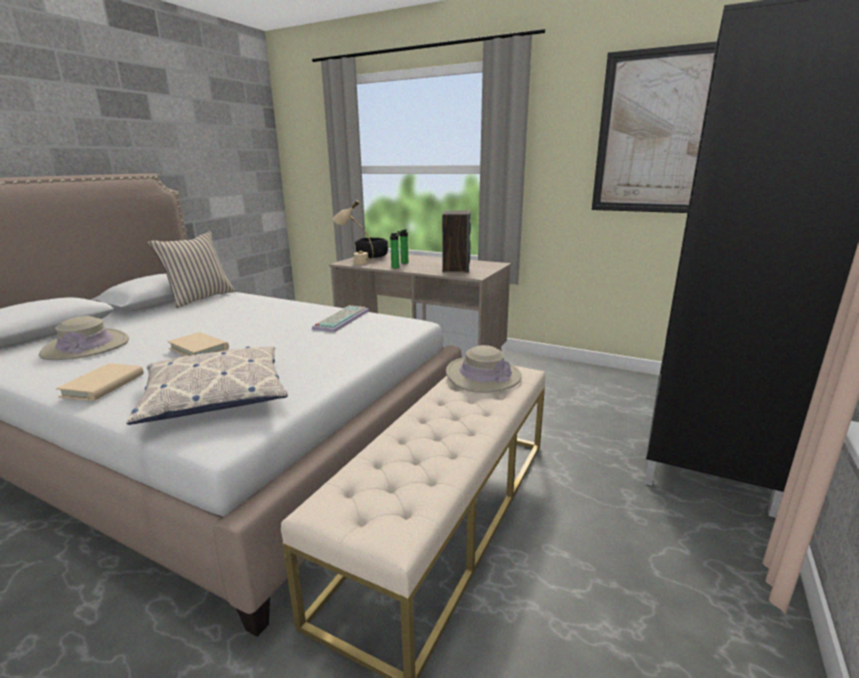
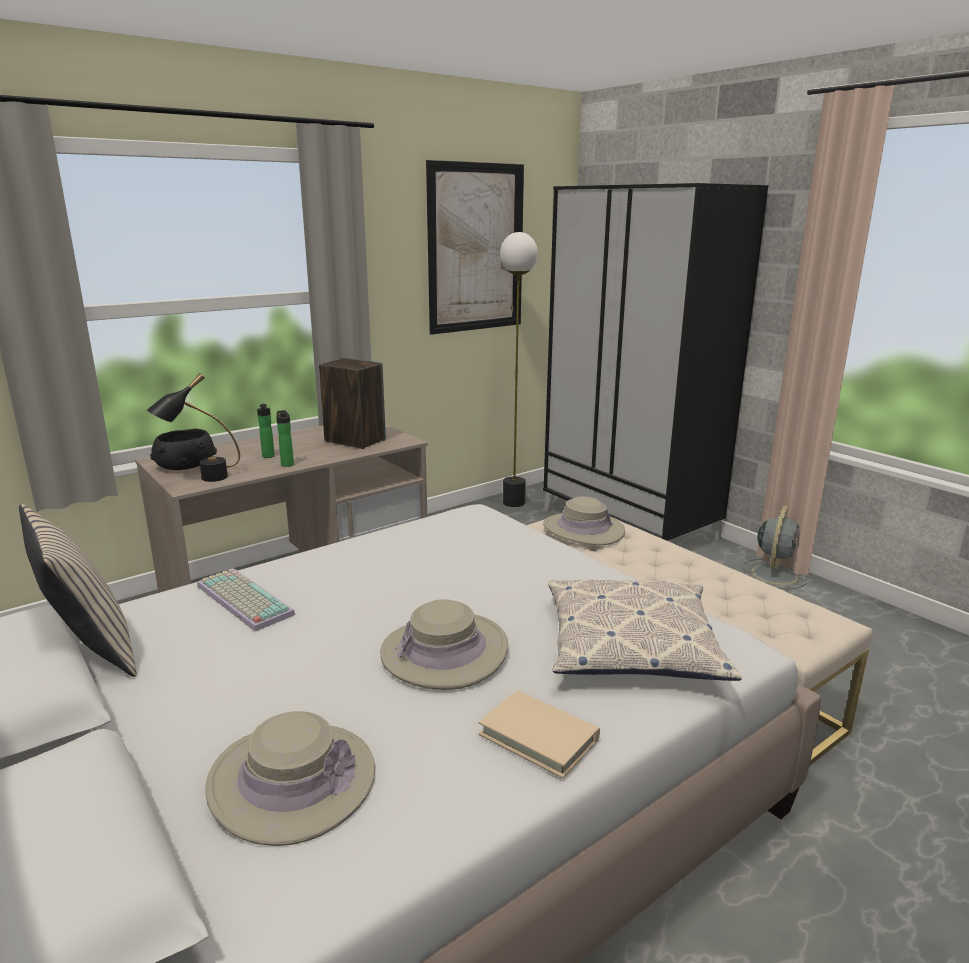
camera: 65 degrees left, 0 degrees up
(199, 349) = (444, 652): beige book -> beige hat
(341, 319) = (410, 545): keyboard -> keyboard (241, 600)
(355, 262) = (201, 479): beige table lamp -> black table lamp
(647, 384) = (514, 502): none -> floor lamp
(751, 582) = (774, 574): none -> grey fan

